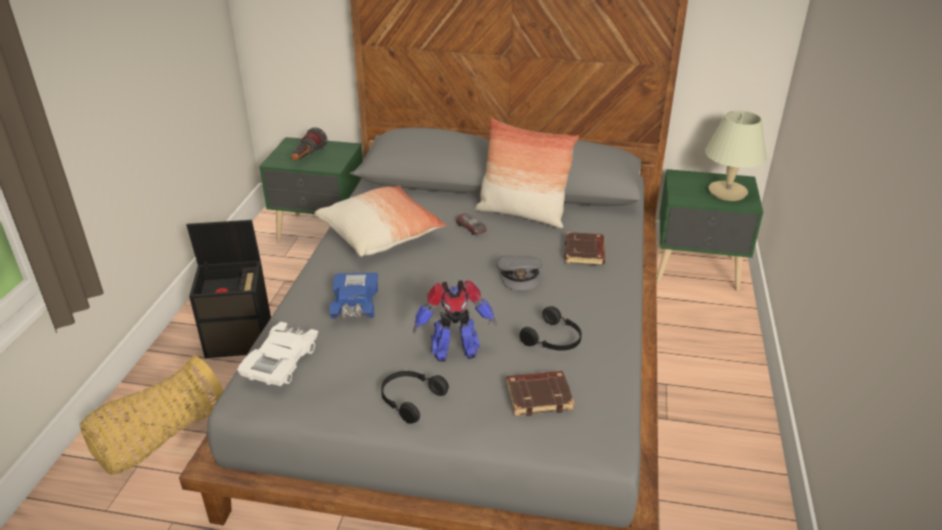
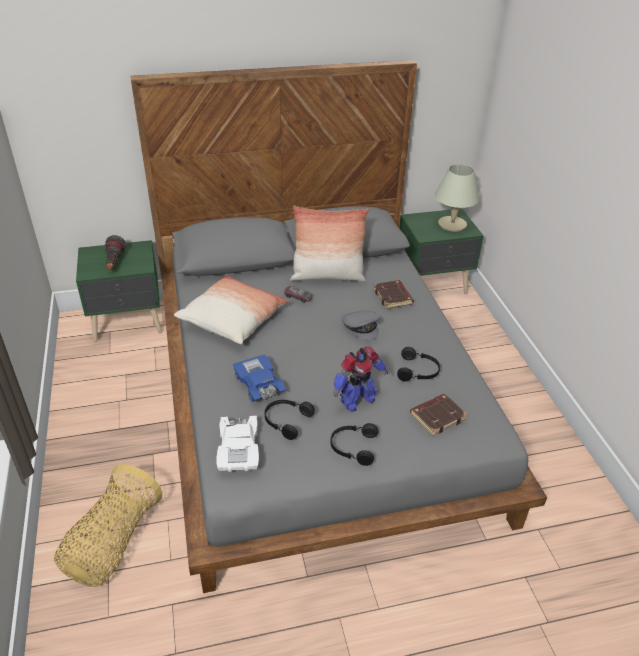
camera: 25 degrees left, 5 degrees up
(240, 338) = (121, 435): black storage box -> none
(354, 349) = (286, 421): none -> black headphones

